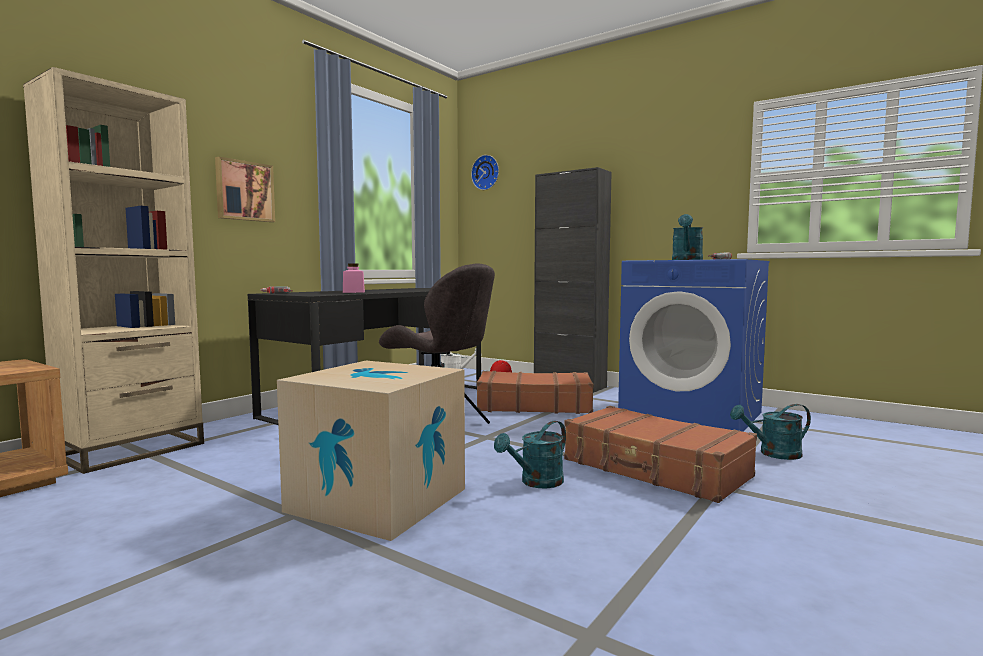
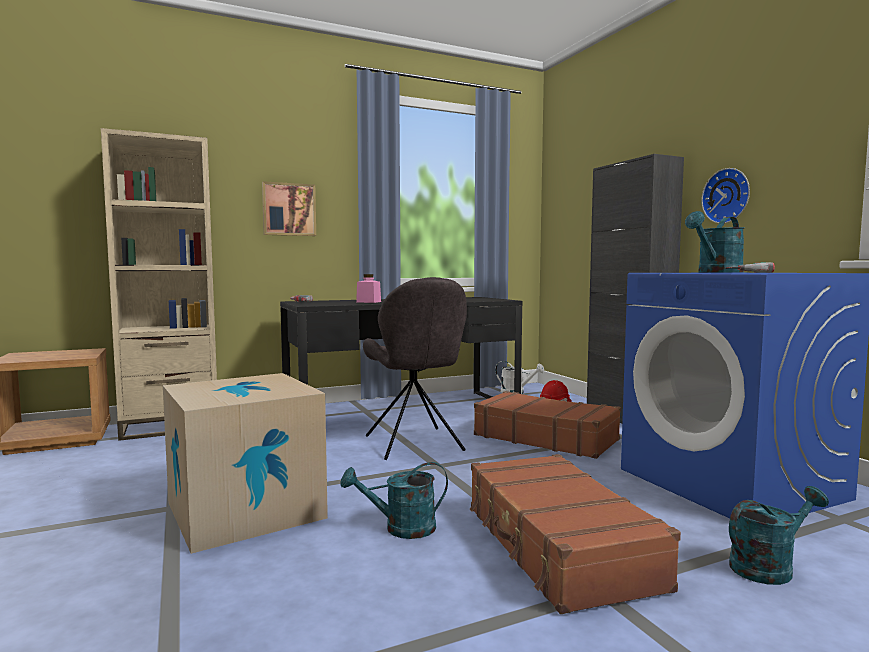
camera: 30 degrees right, 0 degrees up
(486, 172) = (565, 169): wall clock -> wall clock (727, 196)
(773, 454) = (768, 567): turquoise watering can -> turquoise watering can turned 135 degrees clockwise

